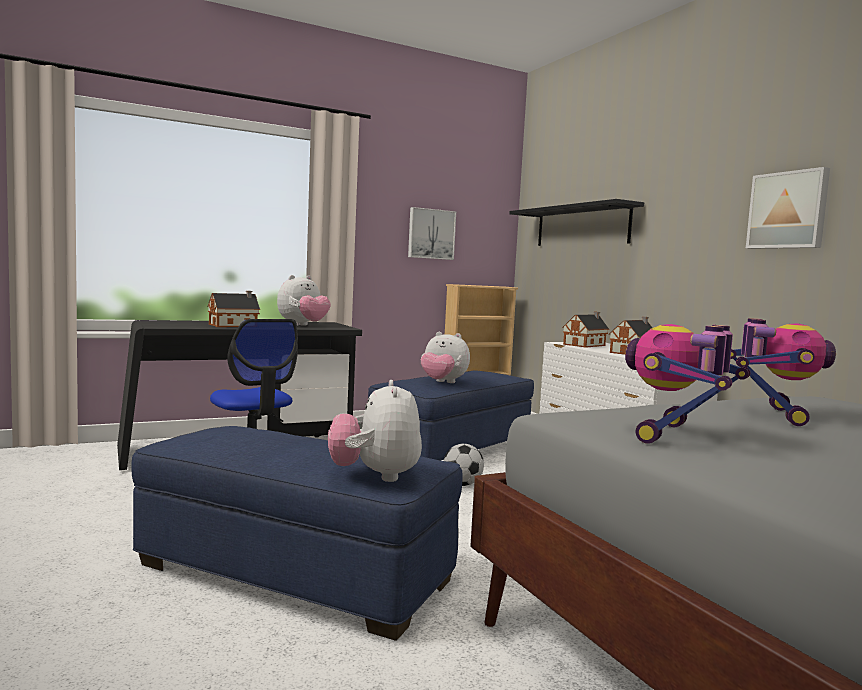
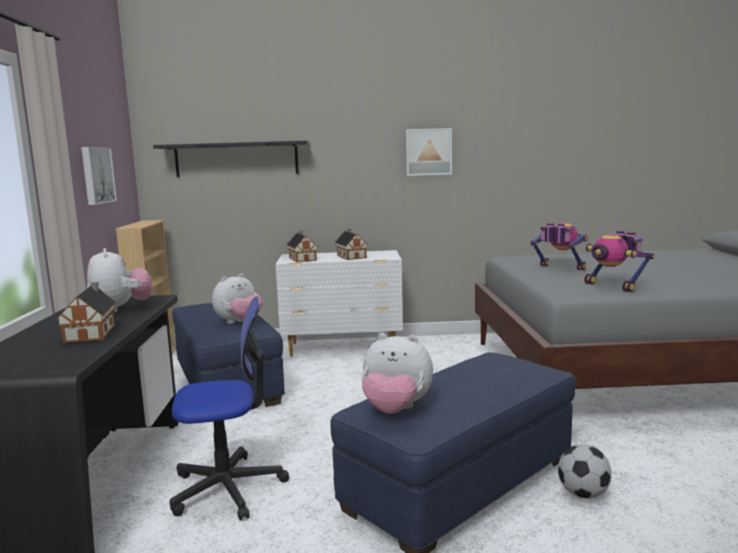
camera: 65 degrees left, 5 degrees up
(375, 476) = (530, 371): plush toy -> plush toy (396, 410)
(462, 484) = (319, 395): football -> football (582, 494)

